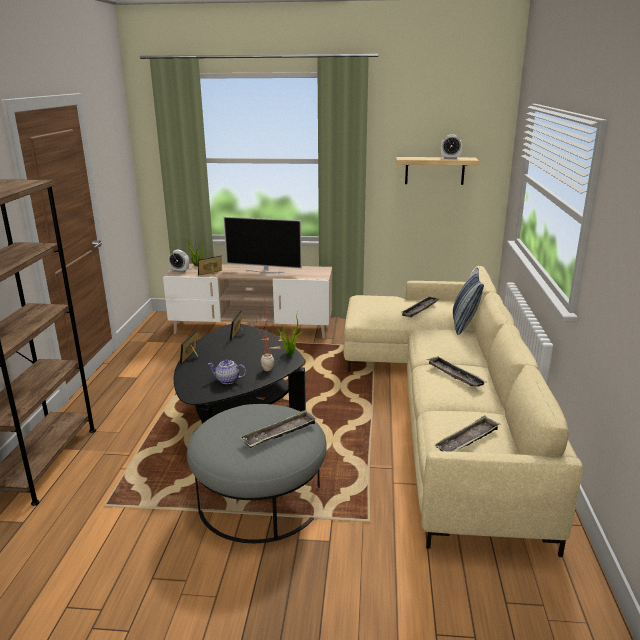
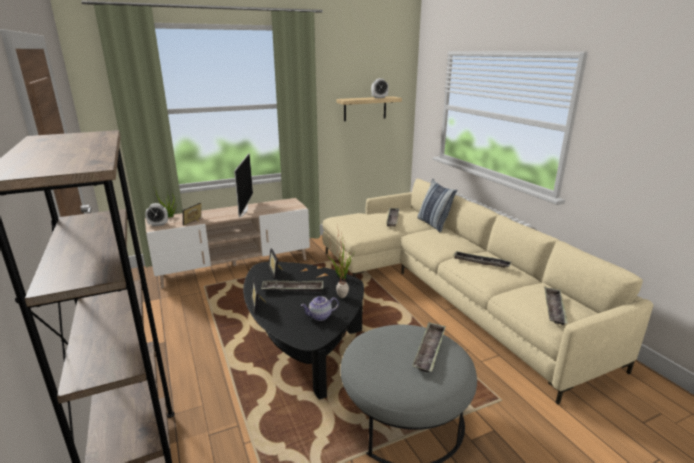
camera: 30 degrees left, 0 degrees up
(234, 352) = (293, 289): none -> tray
(265, 271) = (243, 211): television -> television turned 75 degrees counterclockwise

